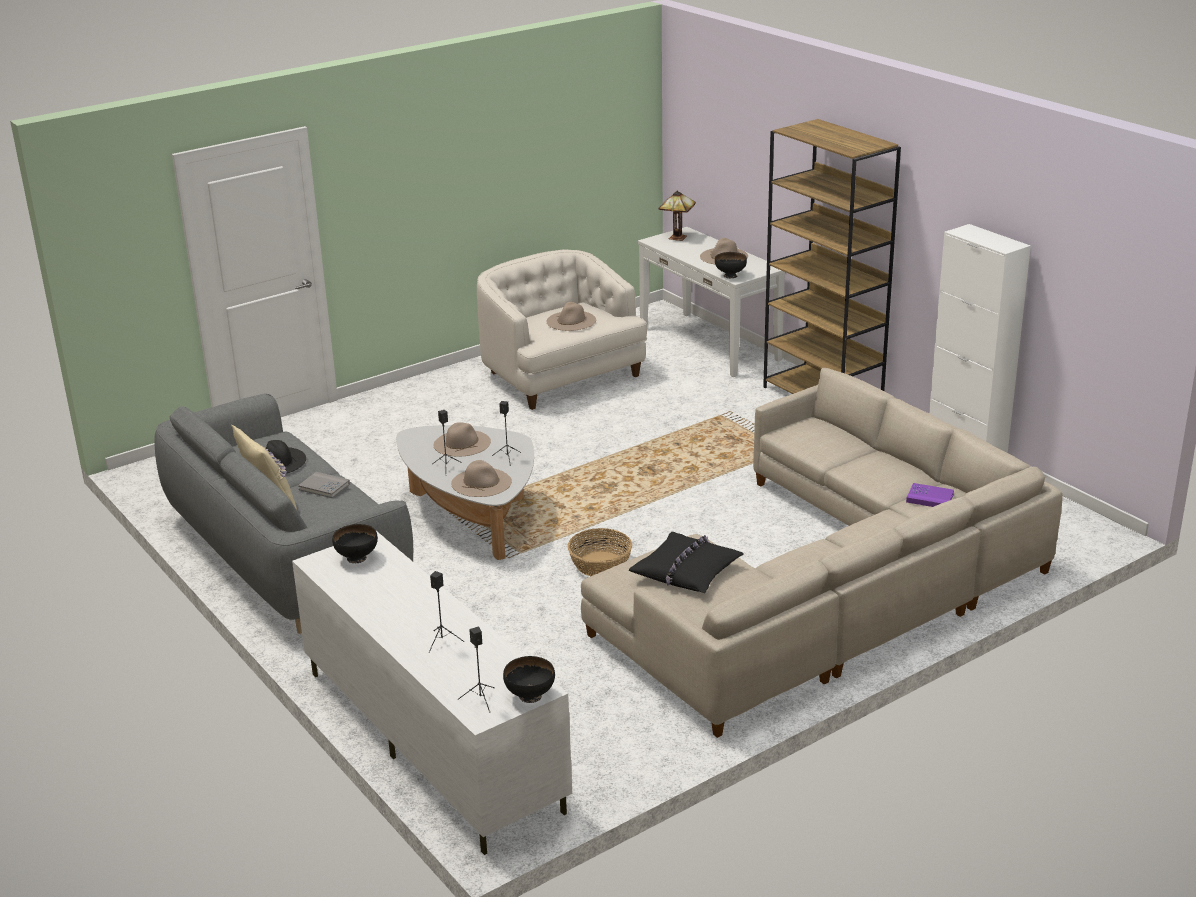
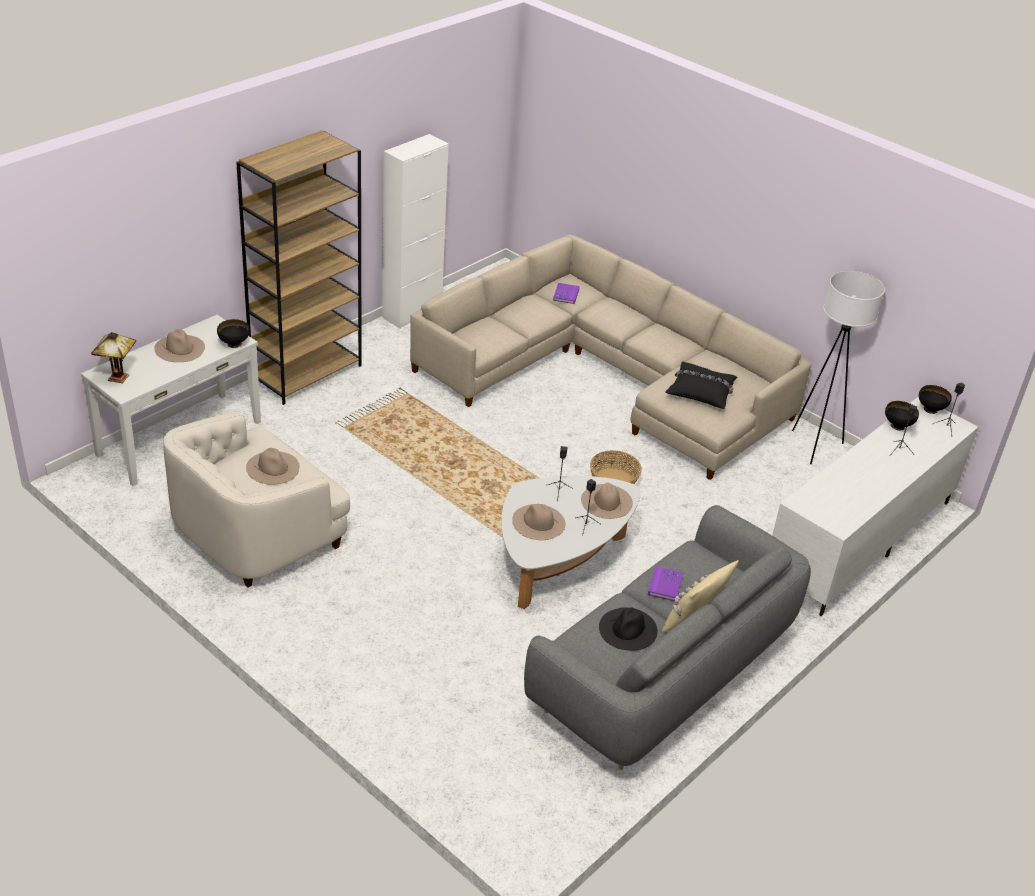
camera: 105 degrees left, 10 degrees up
(324, 487) = (665, 585): grey book -> purple book
(357, 558) = (824, 506): black bowl -> black bowl (898, 426)
(648, 744) = (815, 446): none -> white floor lamp

